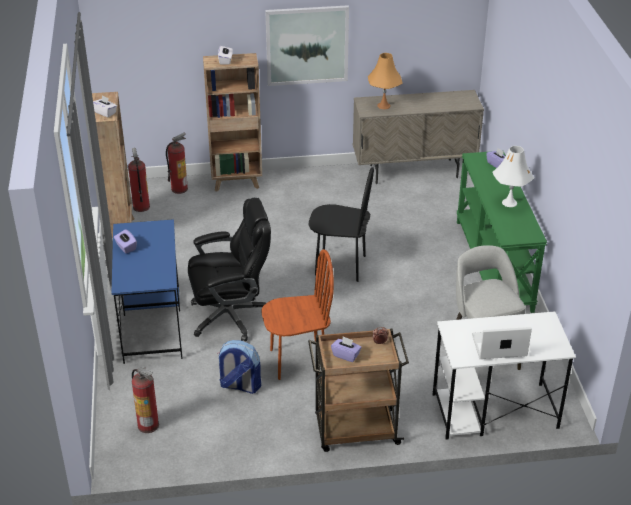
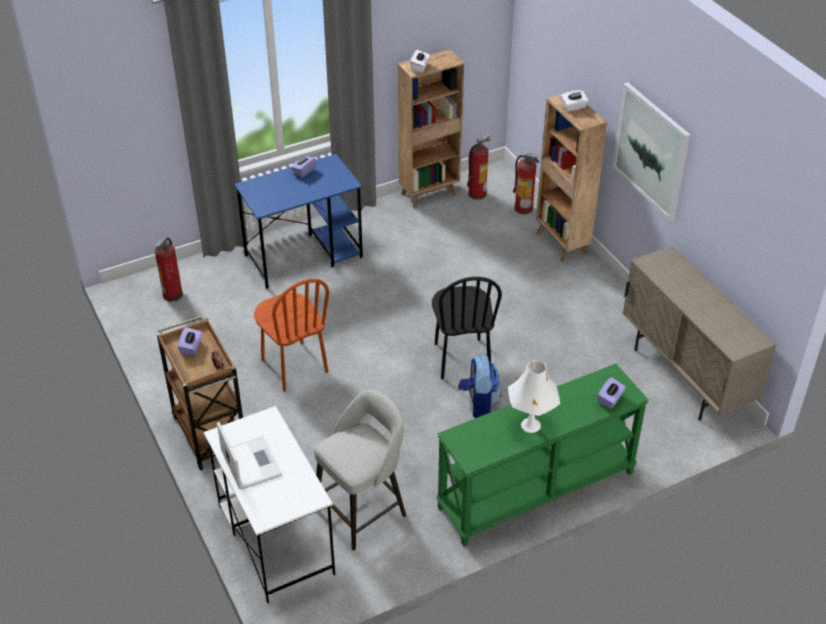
camera: 70 degrees right, 5 degrees up
(230, 316) = (340, 302): black office chair -> none
(239, 385) = (243, 336): backpack -> backpack (479, 403)
(384, 106) = (671, 273): orange table lamp -> none

